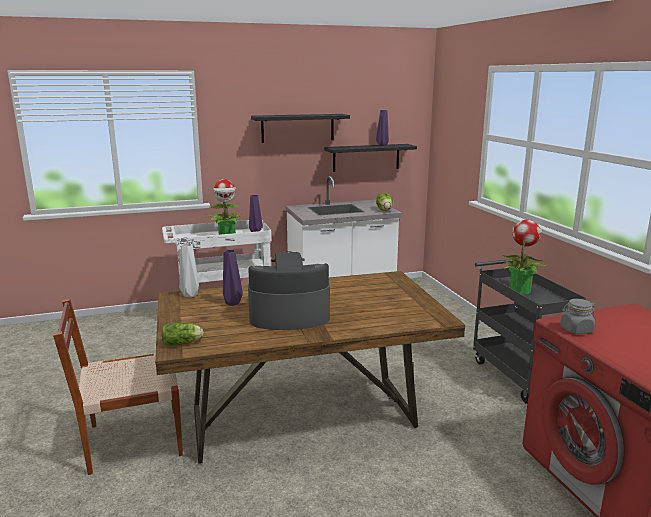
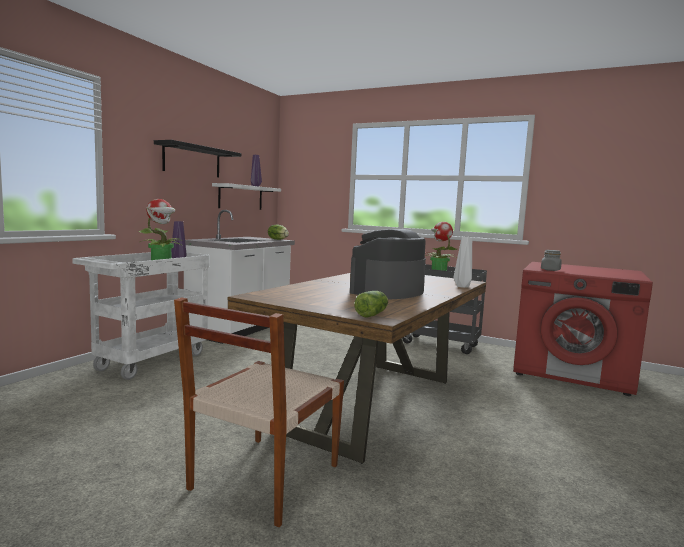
camera: 45 degrees left, 10 degrees down
(191, 295) = (267, 293): white vase -> white vase (462, 286)
(232, 303) = (321, 292): purple vase -> none
(366, 157) = (240, 197): black shelf -> white shelf

